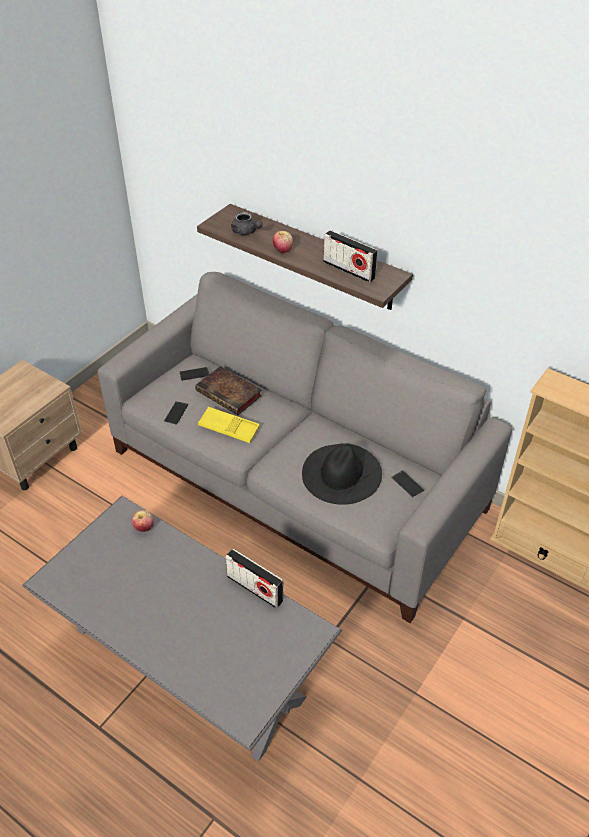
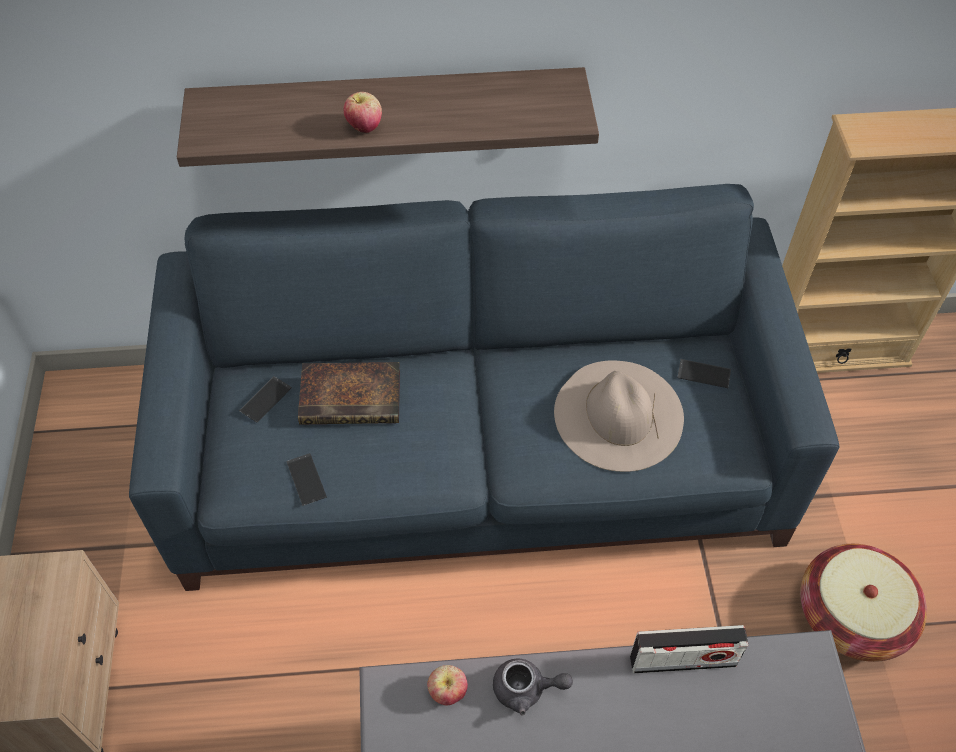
camera: 40 degrees left, 10 degrees up
(229, 428) = (407, 451): yellow tray -> none
(246, 232) = (272, 125): grey teapot -> grey teapot (526, 689)
(296, 481) = (480, 456): grey sofa -> blue sofa
(341, 473) = (618, 414): black hat -> beige hat
(349, 270) = (496, 108): radio -> none
(410, 679) = (851, 615): none -> basket

